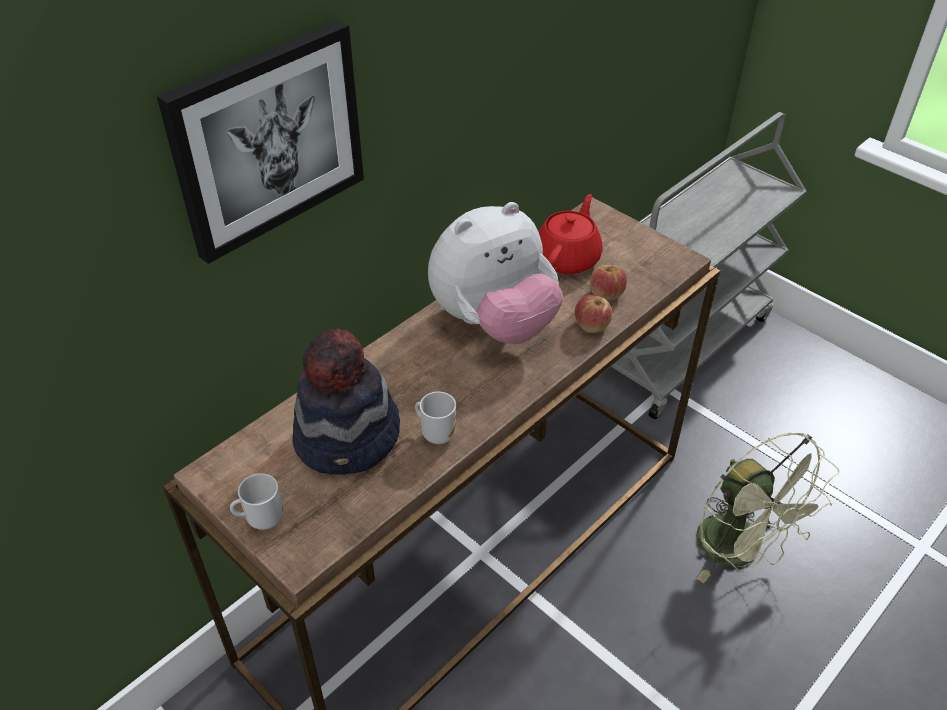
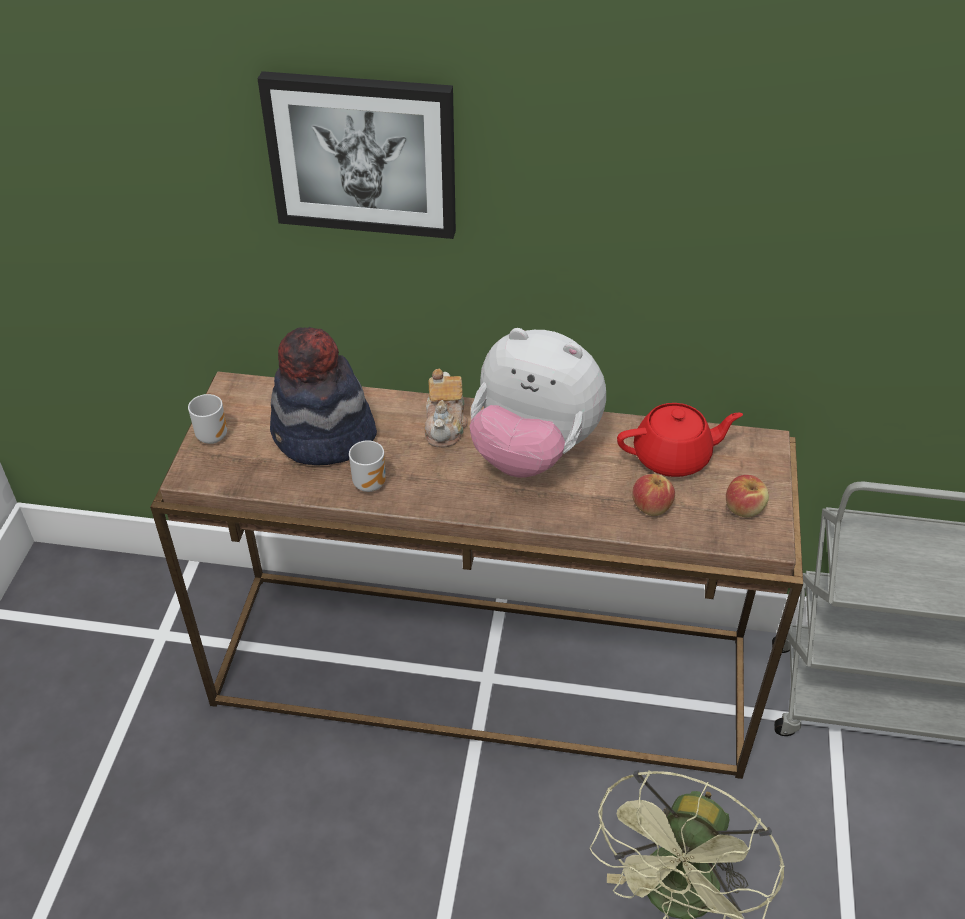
camera: 55 degrees right, 0 degrees up
(415, 356) = (445, 425): none -> teapot
(591, 325) = (596, 516): apple -> apple (744, 508)

